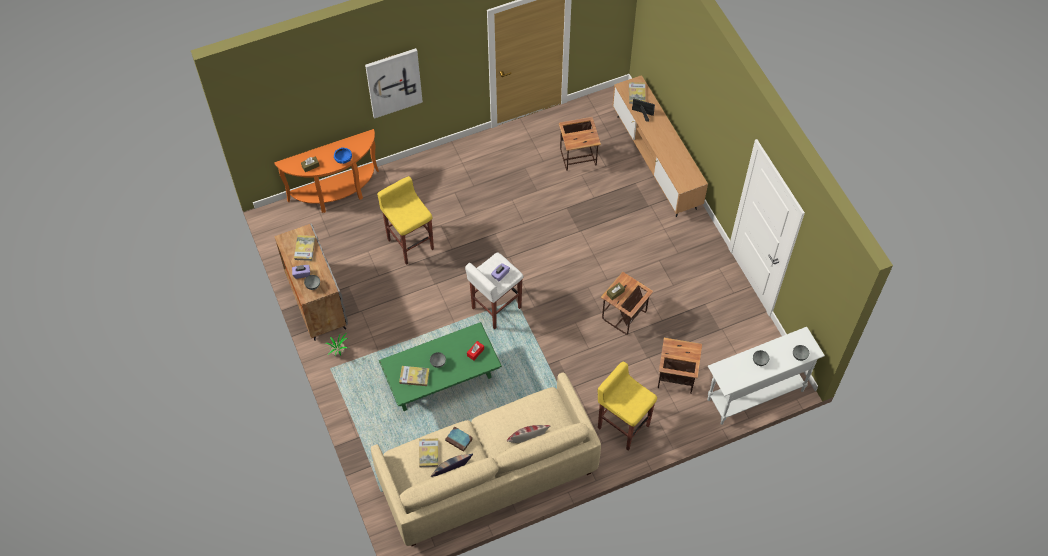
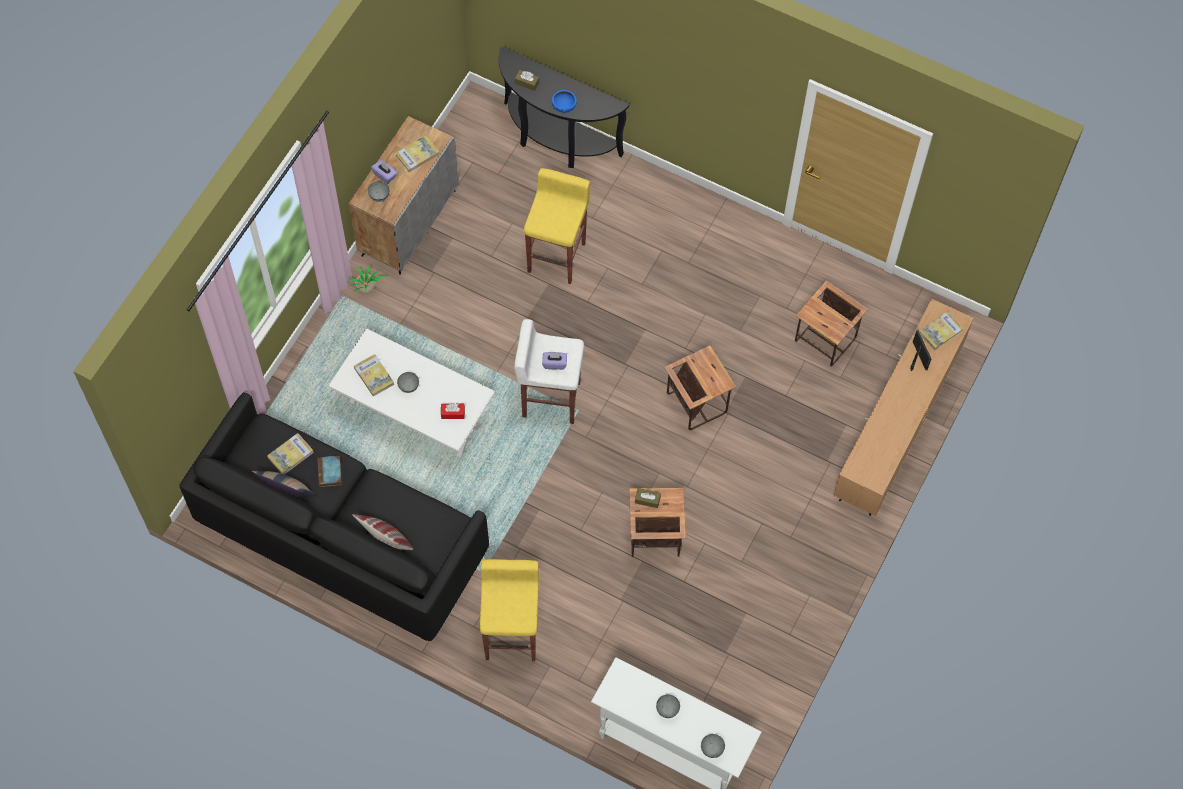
camera: 50 degrees right, 5 degrees up
(337, 194) = (555, 140): orange console table -> black console table
(393, 82) = (668, 71): picture -> none
(442, 382) = (414, 413): green coffee table -> white coffee table
(487, 474) = (341, 537): beige sofa -> black sofa
(675, 378) = (620, 647): side table -> side table (696, 402)

